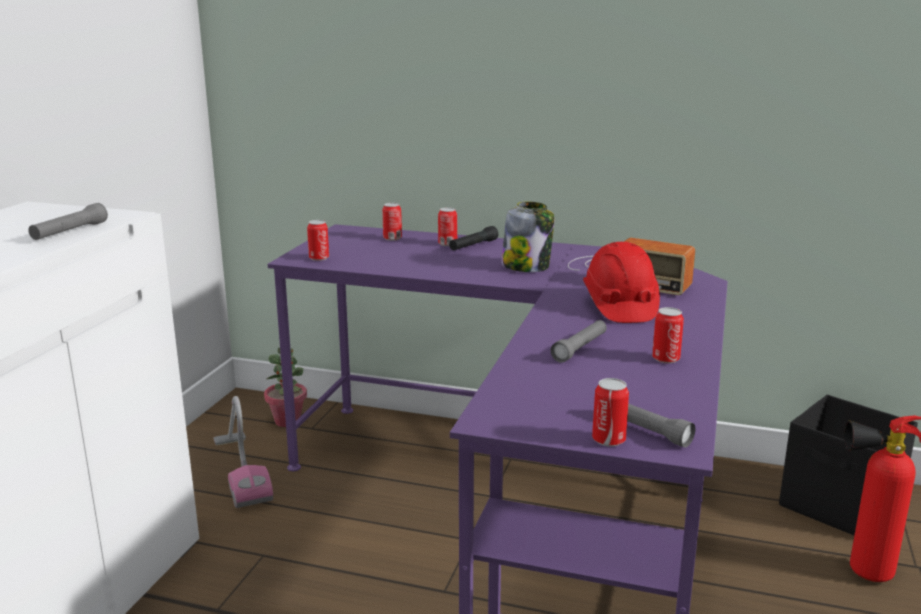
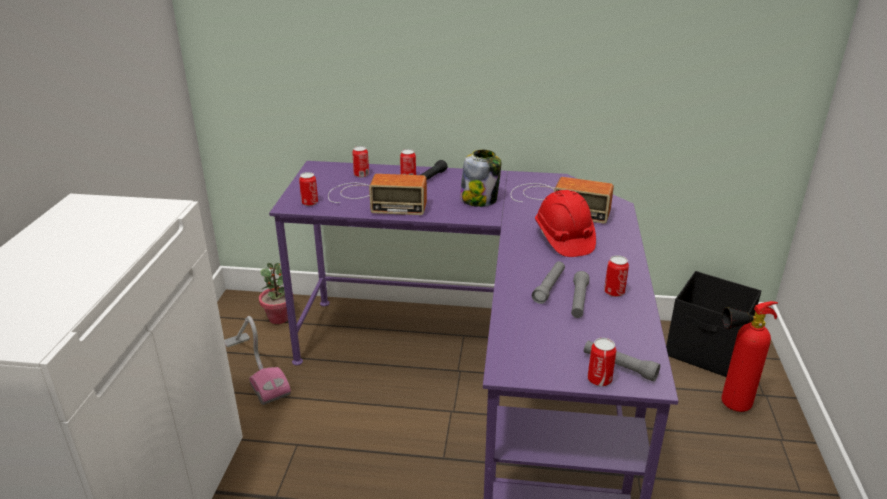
camera: 10 degrees left, 10 degrees up
(70, 232) = (133, 235): grey flashlight -> grey flashlight (578, 301)
(397, 259) = (374, 199): none -> radio

